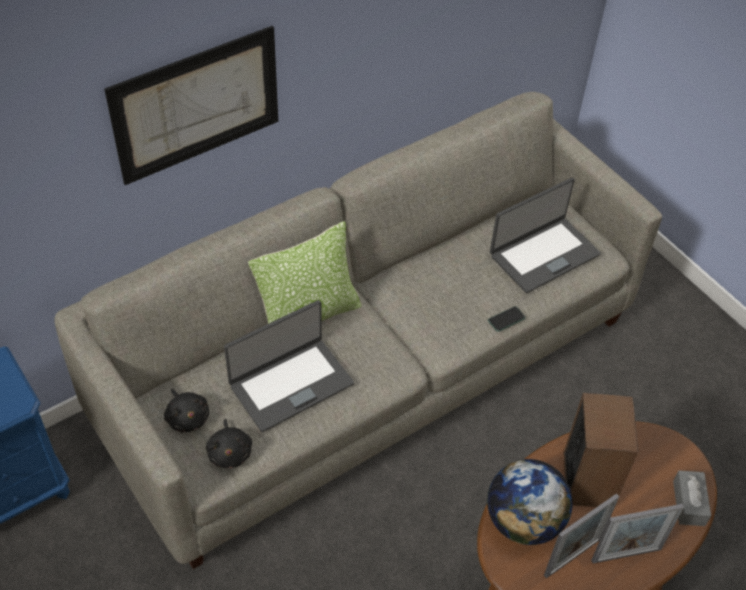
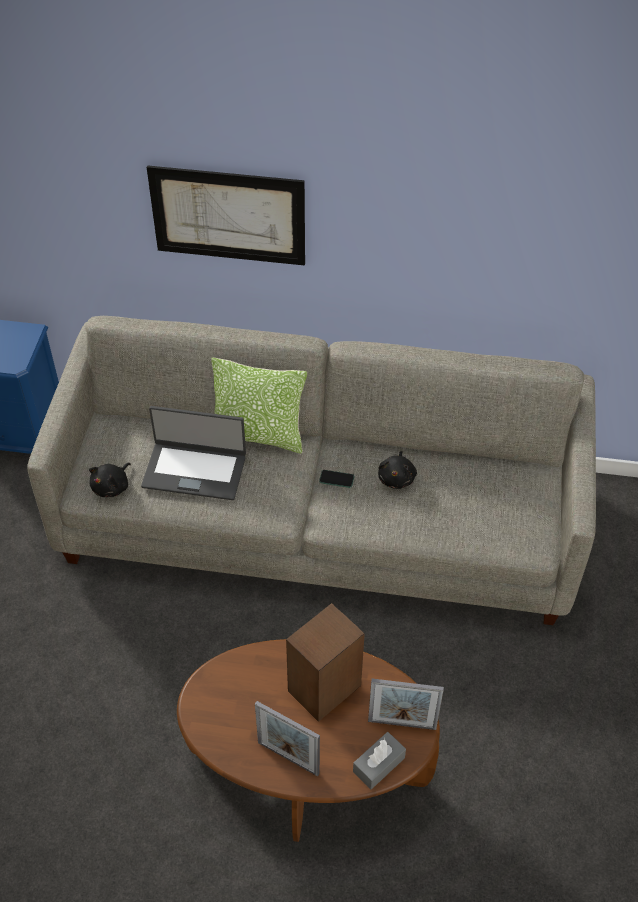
camera: 45 degrees right, 0 degrees up
(187, 417) = (112, 447): black plush toy -> black plush toy (397, 478)
(506, 319) = (396, 535): phone -> phone (336, 479)
(523, 521) = (245, 677): globe -> none
(543, 254) = (483, 508): laptop -> none
(572, 557) = (249, 727): picture frame -> picture frame (402, 724)

